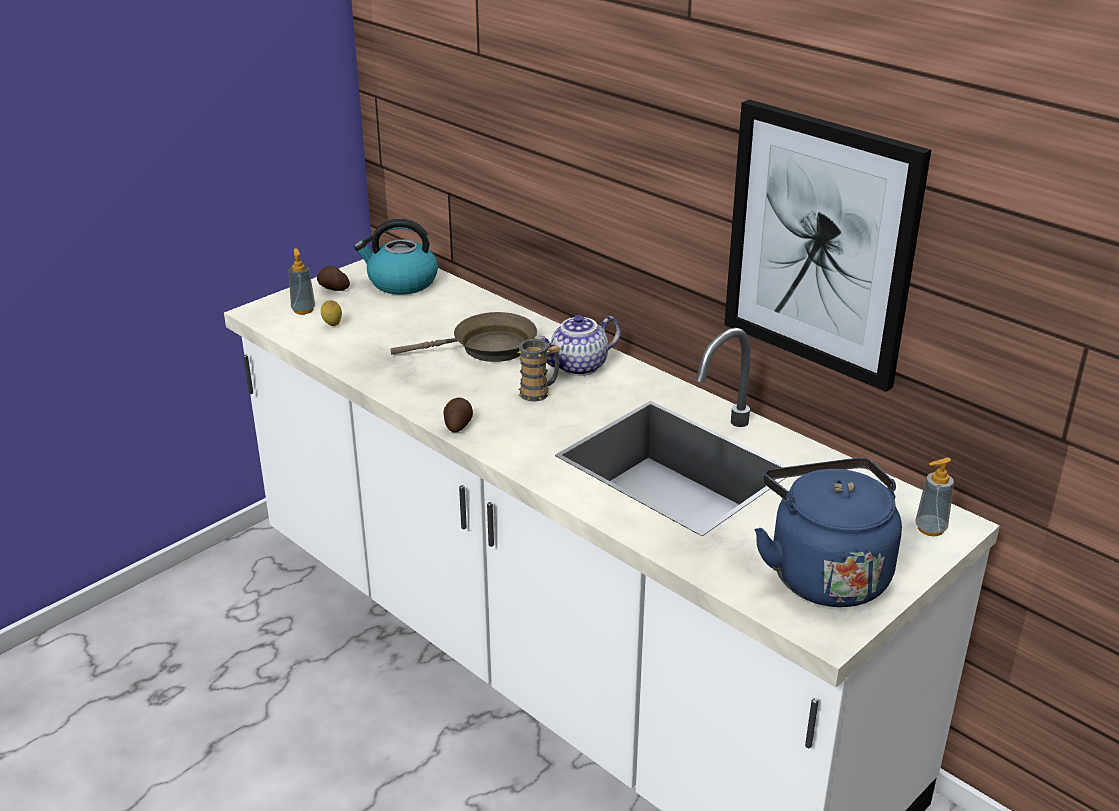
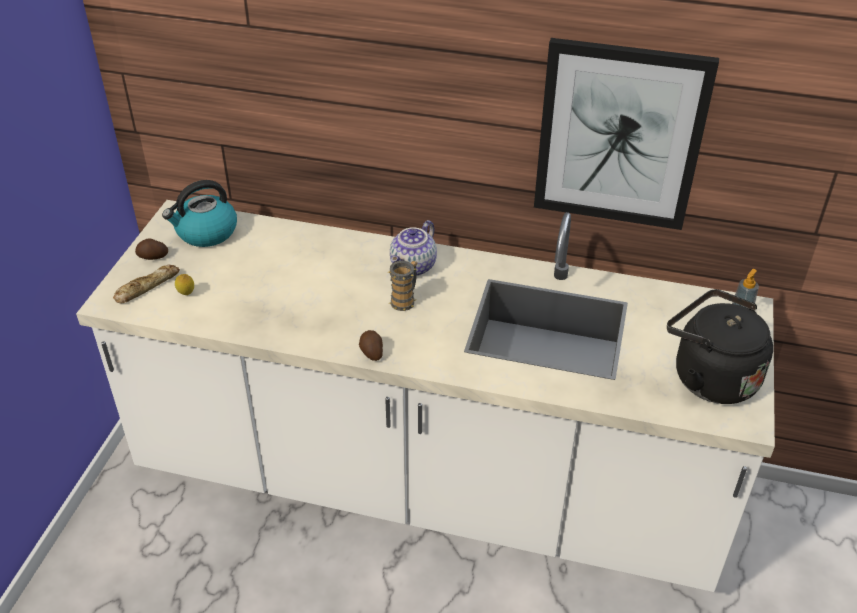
camera: 30 degrees left, 10 degrees up
(303, 310) = (146, 287): soap dispenser -> bread
(487, 348) = (331, 273): brown frying pan -> none
(824, 573) = (709, 377): blue kettle -> black kettle

